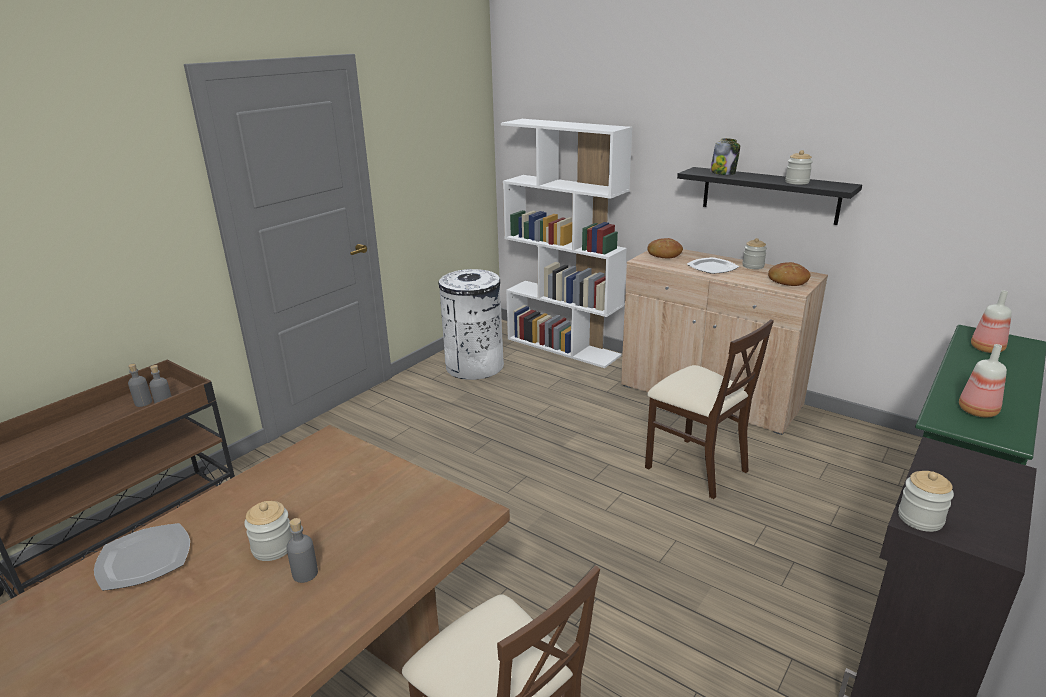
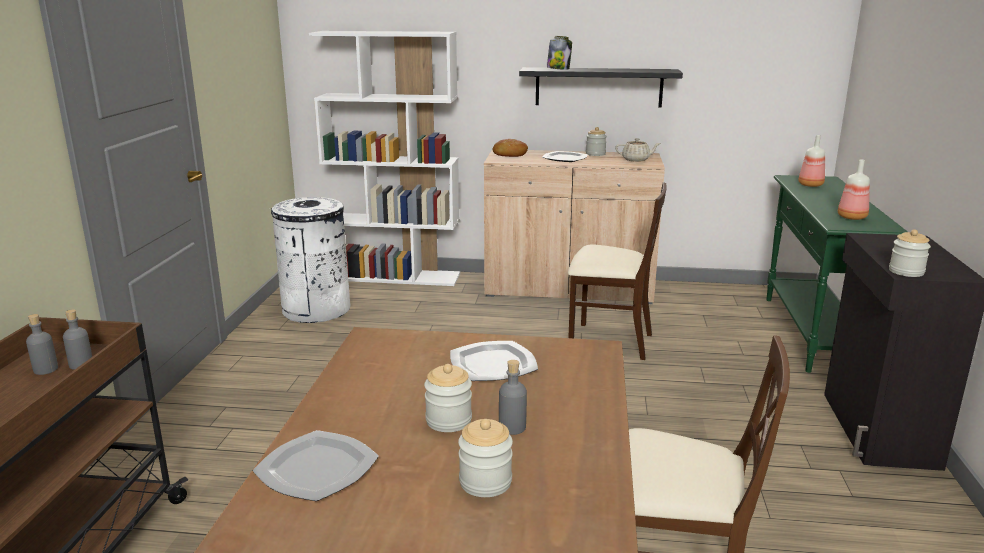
camera: 30 degrees left, 5 degrees down
(373, 500) = (492, 365): none -> plate
(787, 281) = (636, 160): bread -> beige teapot
(797, 182) = (629, 70): jar -> jar (485, 482)

